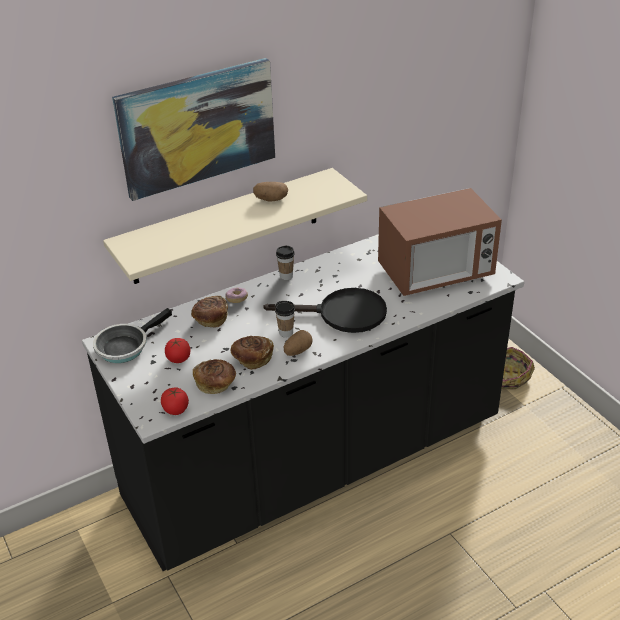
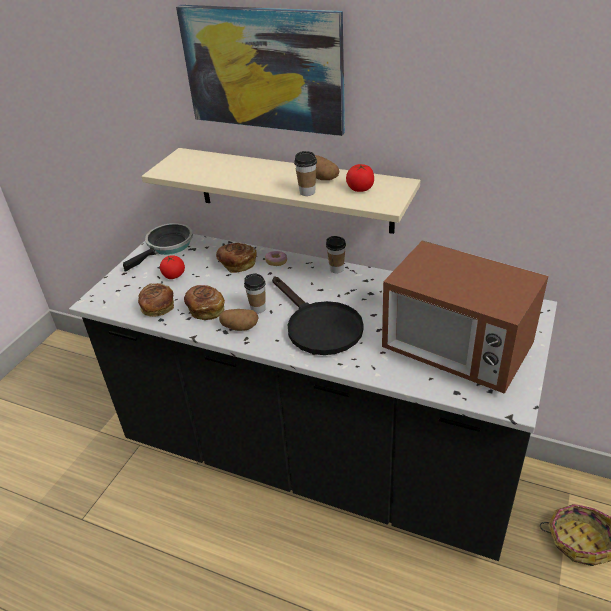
camera: 55 degrees right, 0 degrees up
(125, 346) = (167, 246): frying pan -> frying pan turned 120 degrees clockwise
(176, 409) = (111, 306): tomato -> tomato (360, 188)
(284, 213) = (307, 192): none -> cup

